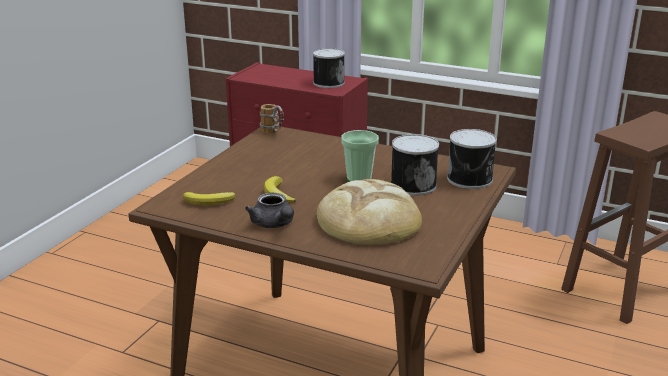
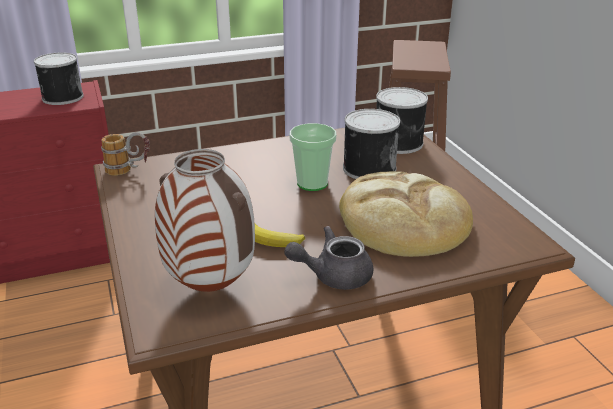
camera: 45 degrees left, 5 degrees up
(210, 201) = (212, 287): banana -> vase
(274, 224) = (333, 275): grey teapot -> grey teapot turned 150 degrees clockwise

